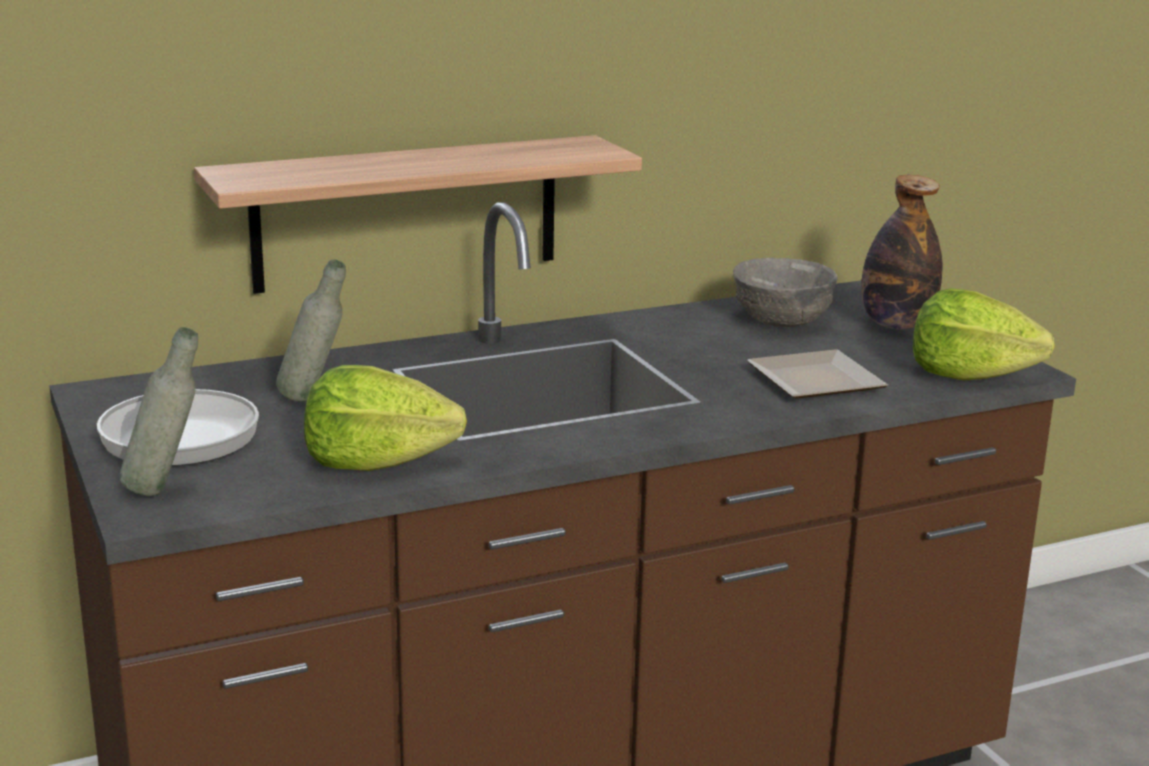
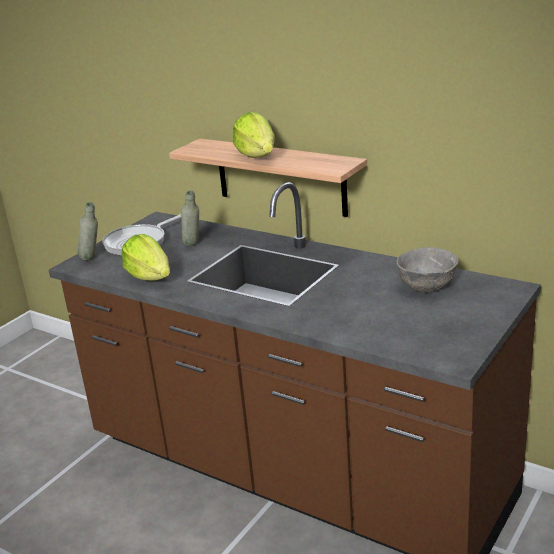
camera: 60 degrees right, 5 degrees up
(814, 383) = (350, 320): plate -> none
(896, 324) = (471, 311): bottle -> none
(969, 375) = (424, 351): lettuce -> lettuce (257, 156)

